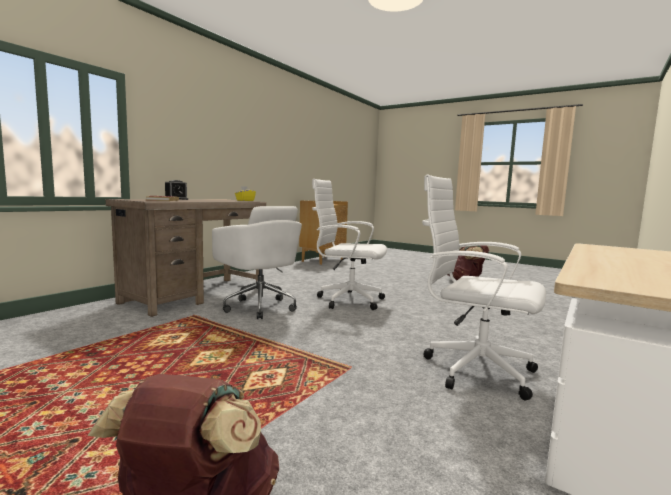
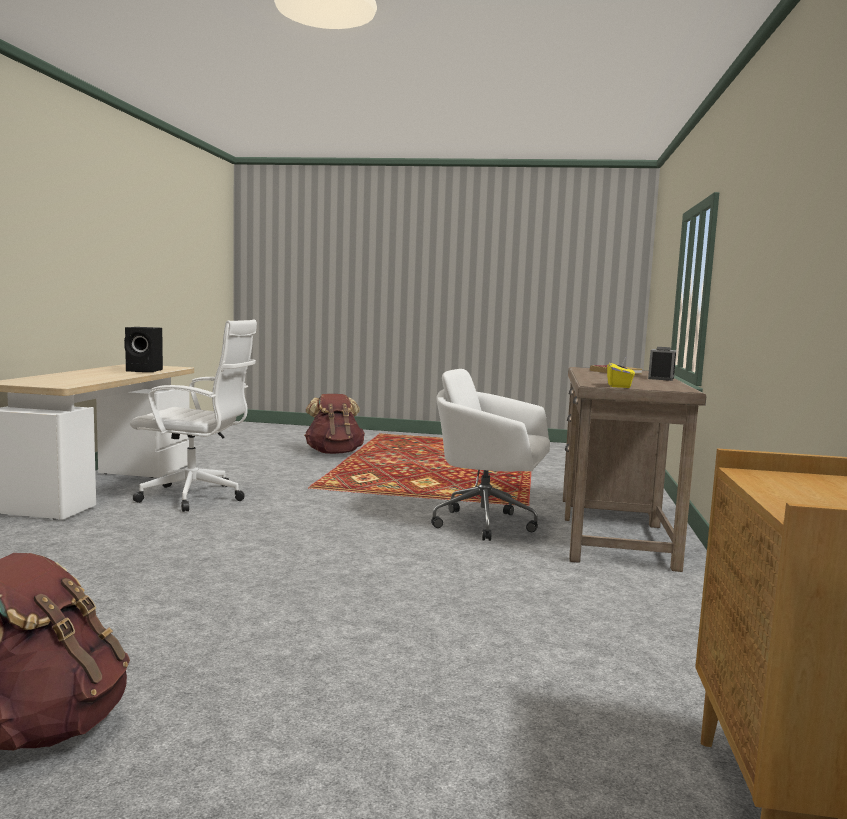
camera: 155 degrees right, 0 degrees up
(347, 300) = (383, 557): white office chair -> none
(604, 269) = (145, 371): none -> black speaker

